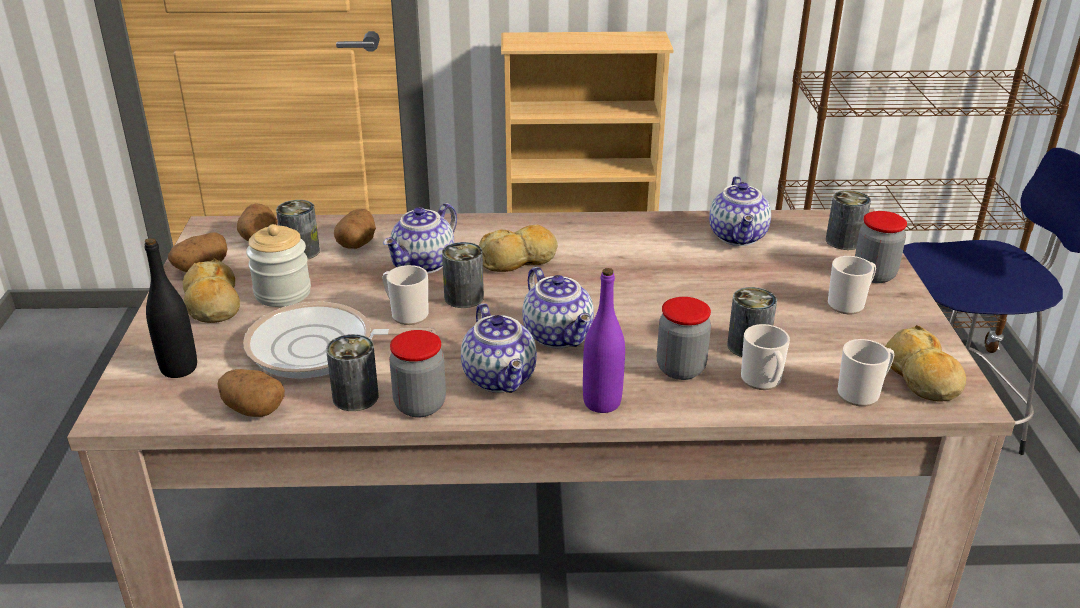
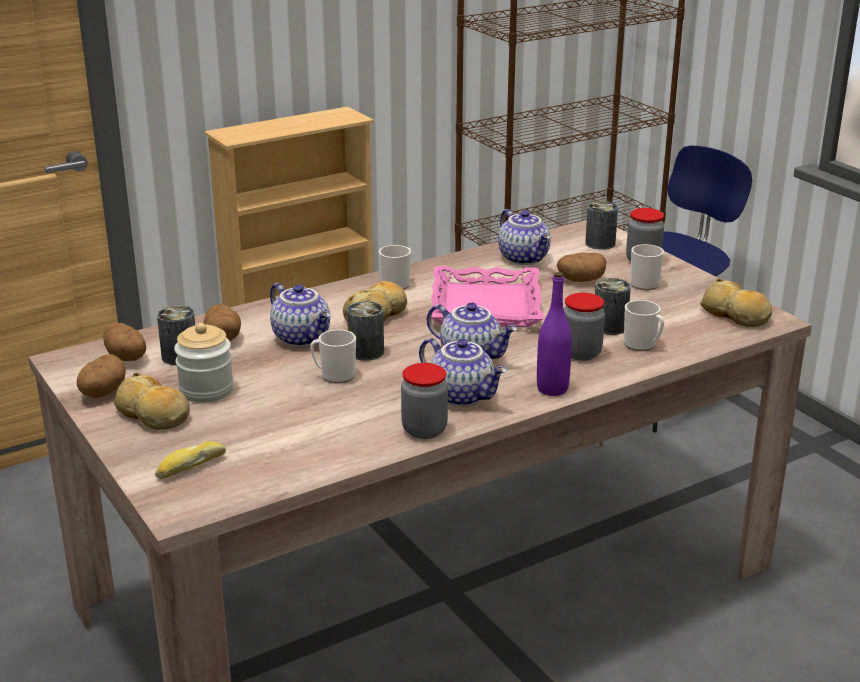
camera: 30 degrees left, 5 degrees down
(179, 368) = (190, 466): black bottle -> bread
(253, 409) = (296, 473): potato -> potato (580, 280)
(318, 349) = (293, 418): frying pan -> none
(355, 397) = (367, 440): can -> none
(424, 264) = (303, 338): teapot -> teapot turned 45 degrees counterclockwise
(636, 280) = (484, 306): none -> pink tray
(862, 393) = (710, 334): mug -> mug (397, 284)

